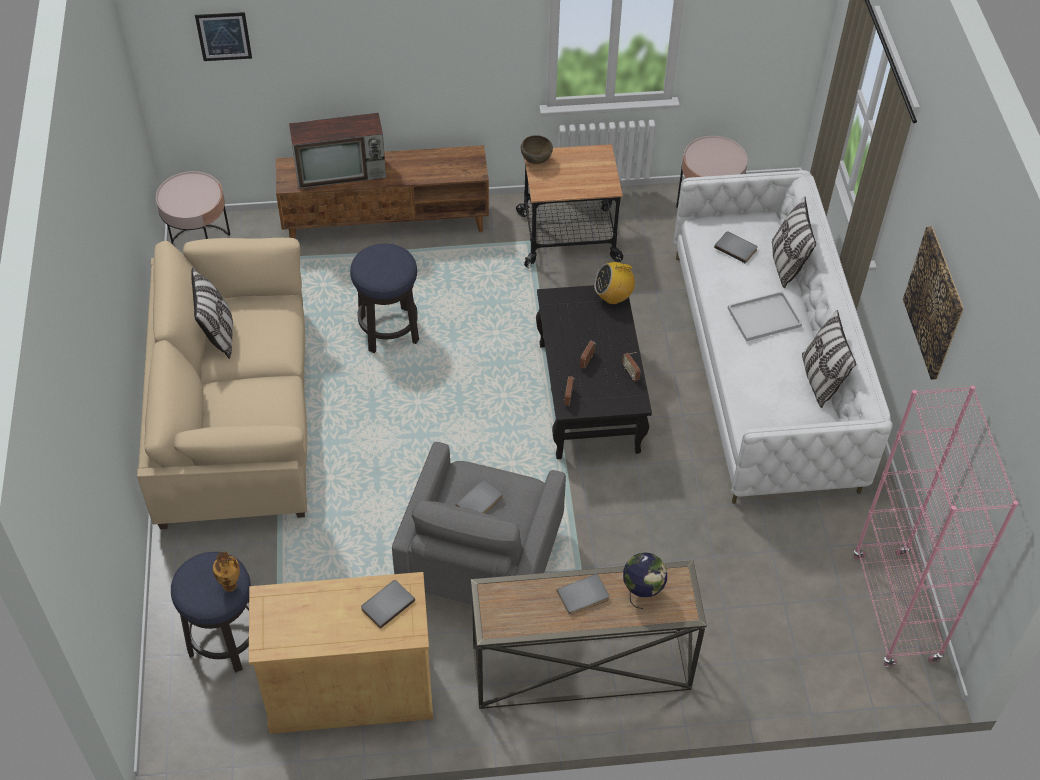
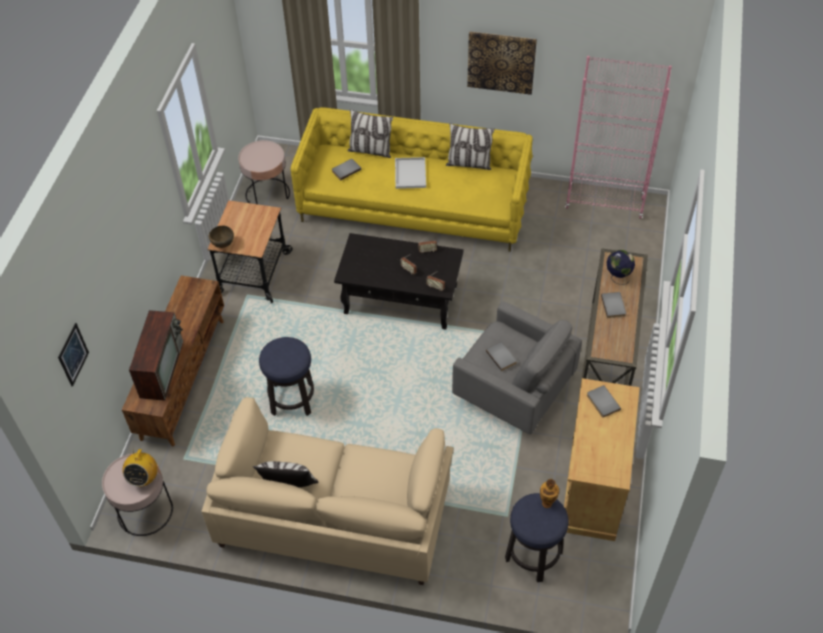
camera: 70 degrees left, 0 degrees up
(613, 297) = (359, 242): radio -> radio (144, 478)
(763, 369) = (414, 206): white sofa -> yellow sofa

